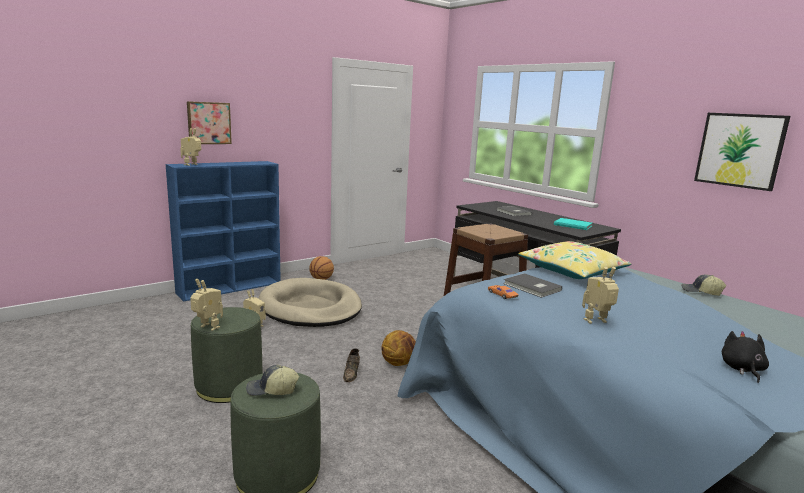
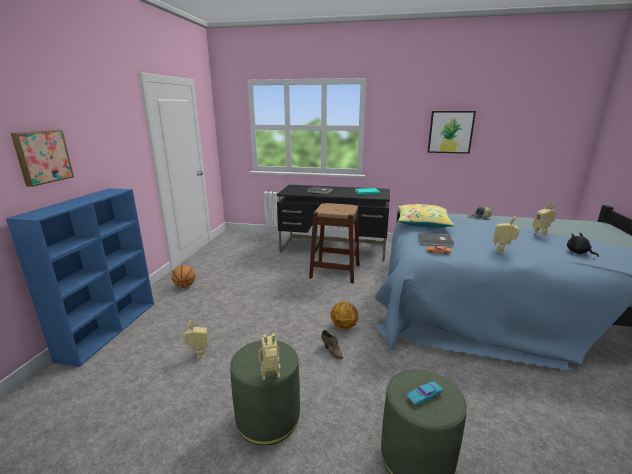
camera: 40 degrees left, 5 degrees up
(192, 165) = (47, 211): toy robot -> toy robot (541, 234)
(272, 390) = (424, 396): cap -> turquoise toy car
(310, 308) = (217, 314): beige dog bed -> none

